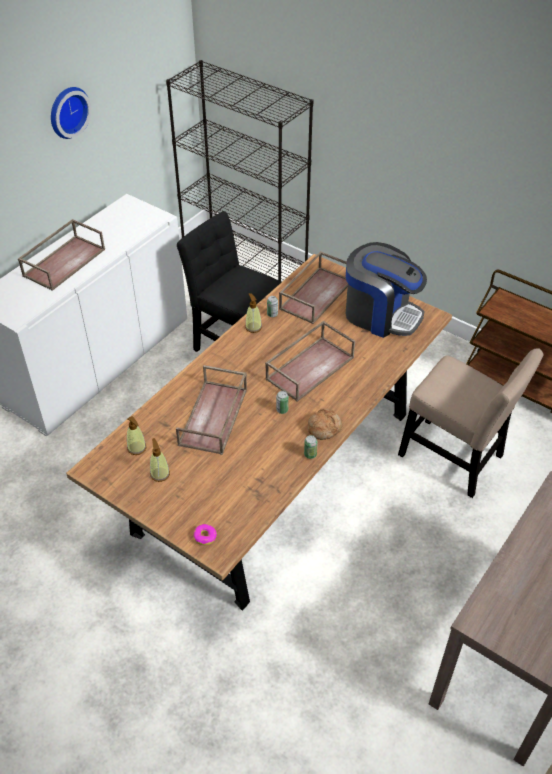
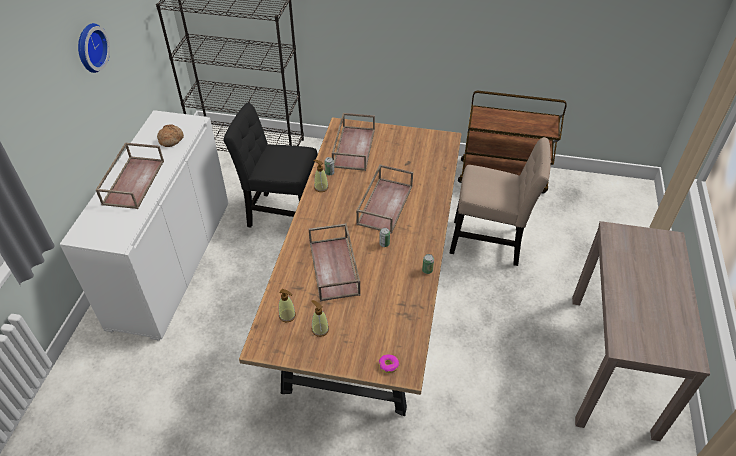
camera: 25 degrees left, 0 degrees up
(324, 428) = (424, 246): bread -> bread (171, 139)
(381, 314) = (411, 148): coffee machine -> none

